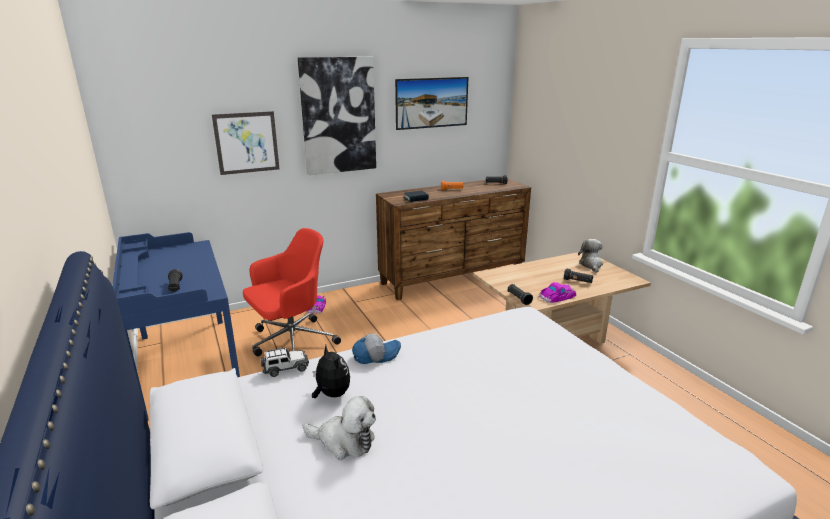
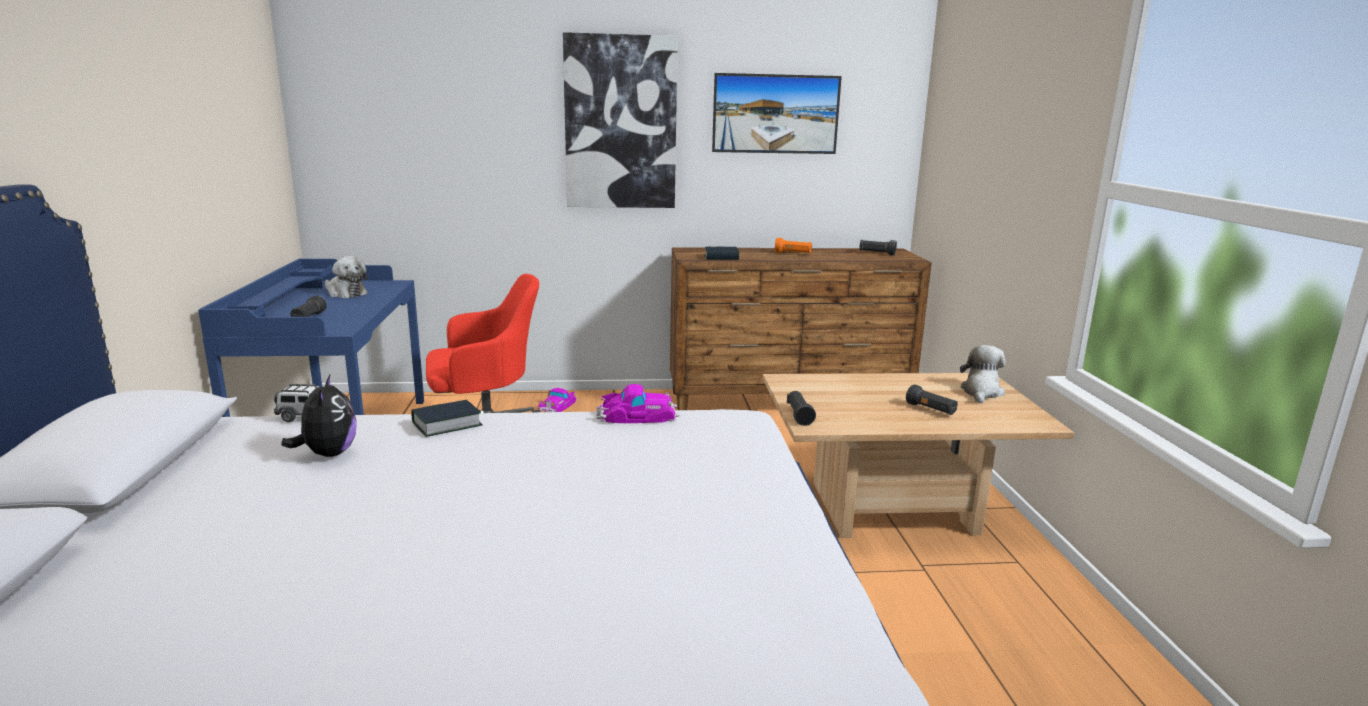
camera: 20 degrees right, 5 degrees down
(246, 142) = (483, 151): picture -> none
(344, 441) = (269, 506): plush toy -> plush toy (345, 293)
(376, 355) = (447, 424): cap -> book
(557, 296) = (869, 423): toy car -> toy car (637, 415)

